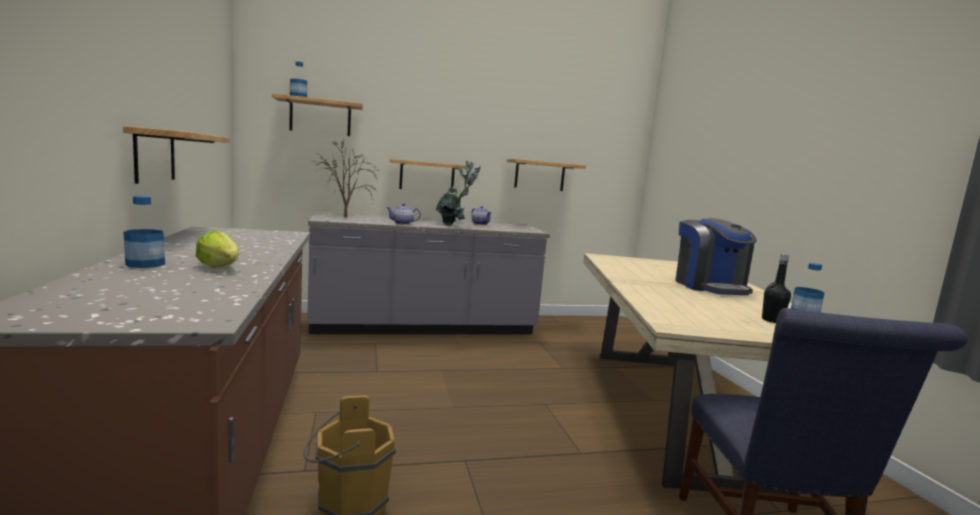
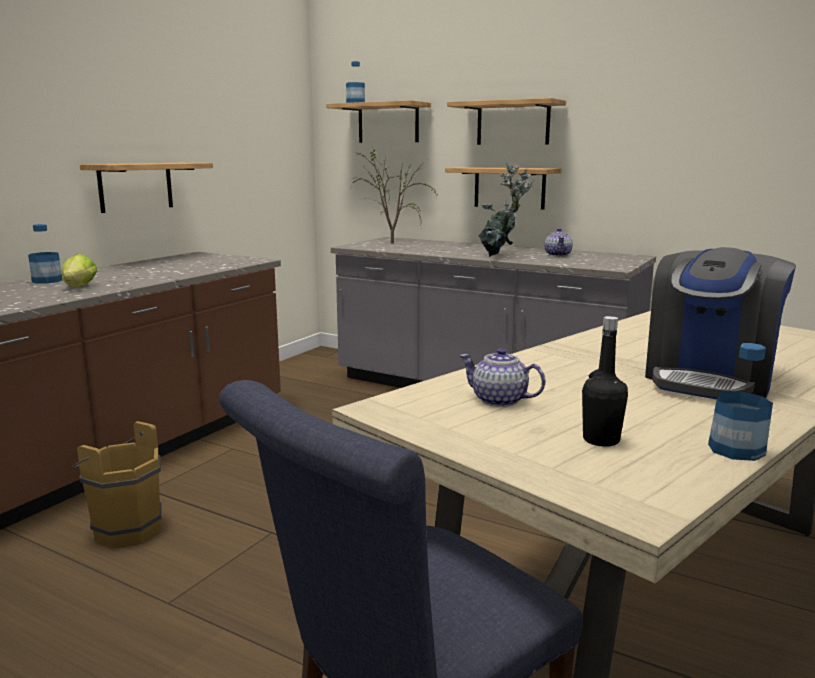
camera: 45 degrees right, 5 degrees up
(403, 223) = (433, 252): teapot -> teapot (500, 400)
(539, 175) = (684, 176): shelf -> shelf (513, 123)

